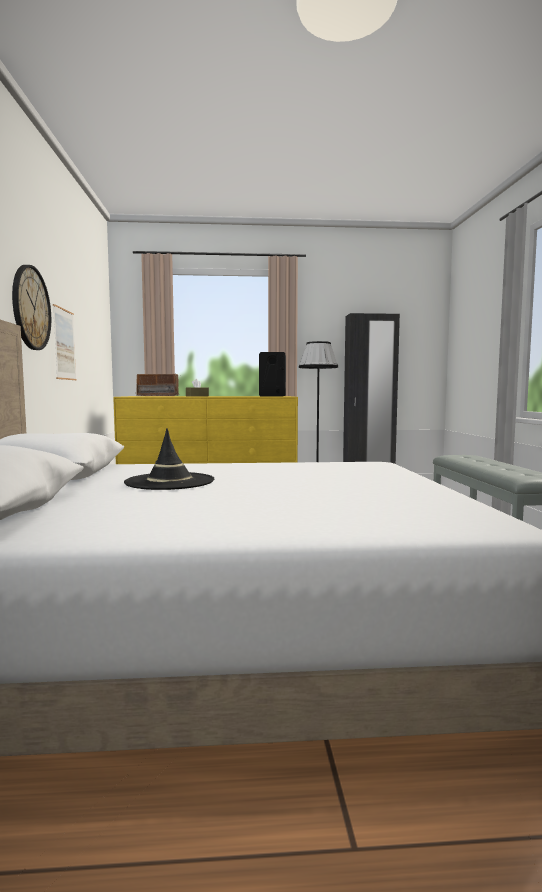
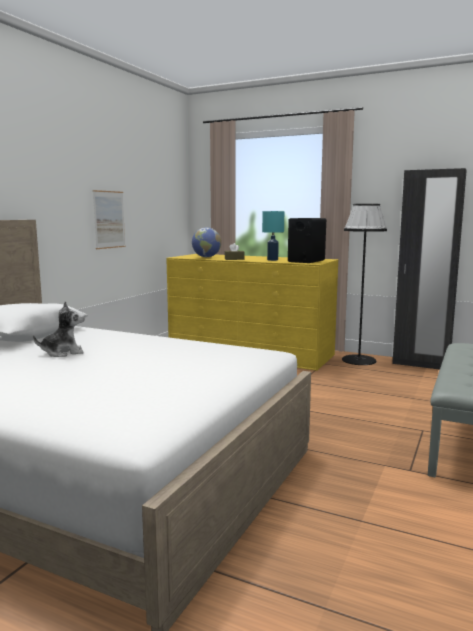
camera: 30 degrees right, 5 degrees up
(31, 308) = (61, 199): wall clock -> none
(158, 396) = (206, 257): radio -> globe
(170, 482) = (63, 353): black hat -> plush toy
(237, 396) = (272, 260): none -> turquoise table lamp

